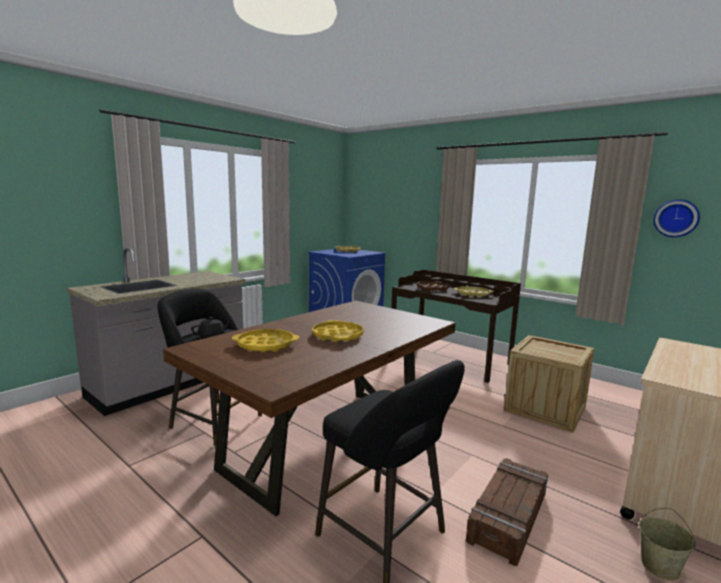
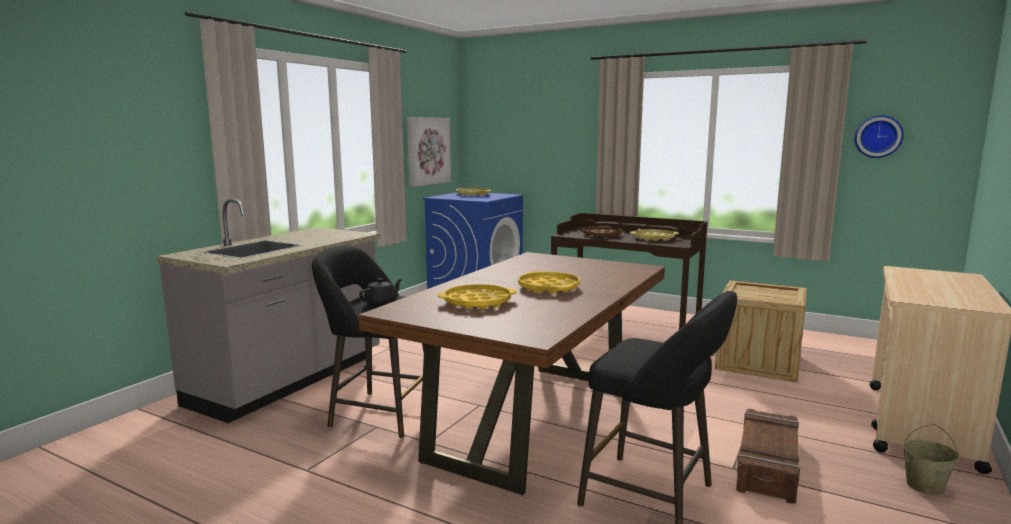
camera: 10 degrees left, 0 degrees up
(314, 217) = (427, 151): none -> picture

